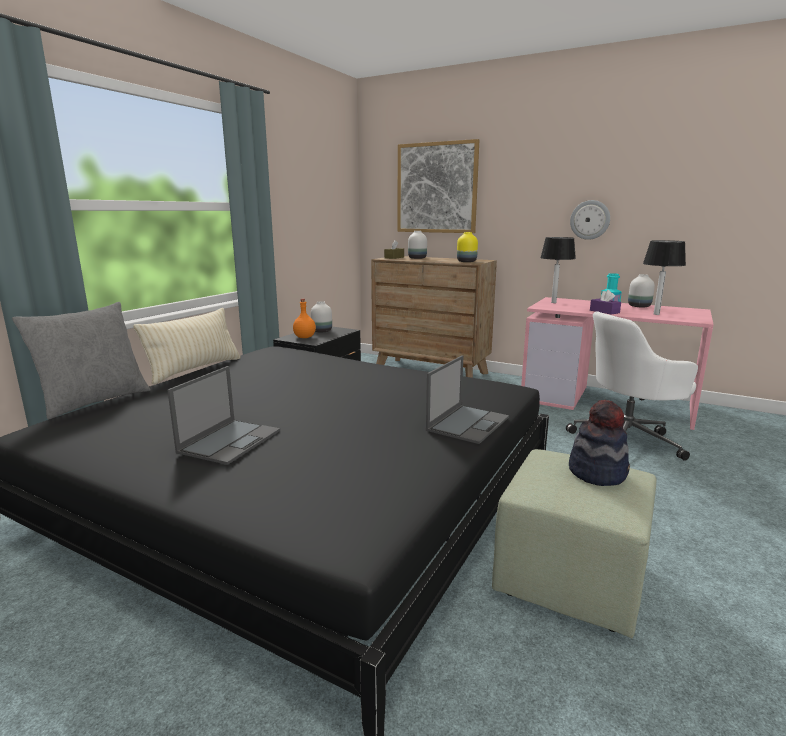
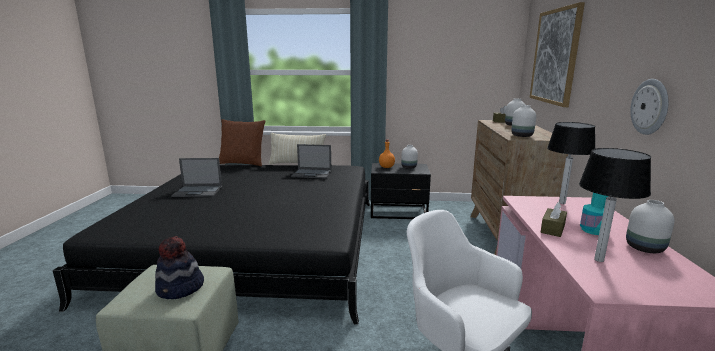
camera: 65 degrees right, 0 degrees up
(94, 401) = (243, 163): grey pillow -> brown pillow
(466, 262) = (521, 135): yellow vase -> white vase
(468, 423) = (244, 235): laptop -> laptop (312, 174)
(604, 311) = (552, 228): purple tissue box -> brown tissue box

